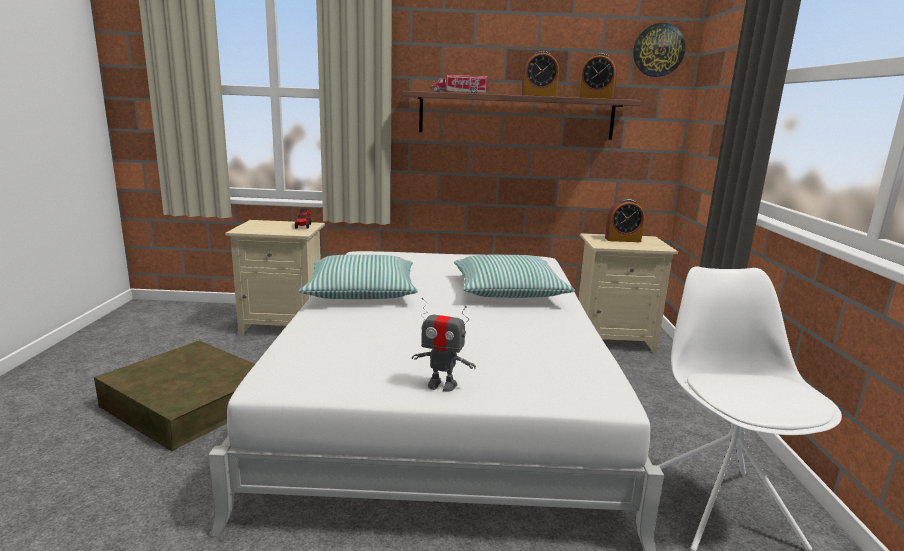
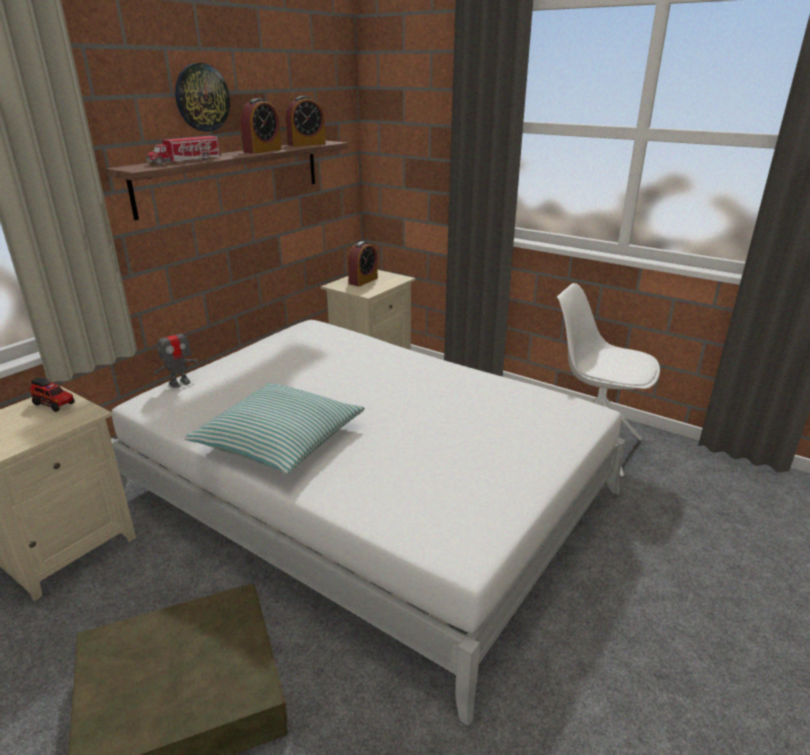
camera: 55 degrees left, 10 degrees up
(442, 385) = (529, 466): toy robot -> toy robot (180, 383)
(508, 290) = (370, 369): pillow -> none
(658, 50) = (333, 86): wall clock -> wall clock (202, 97)

